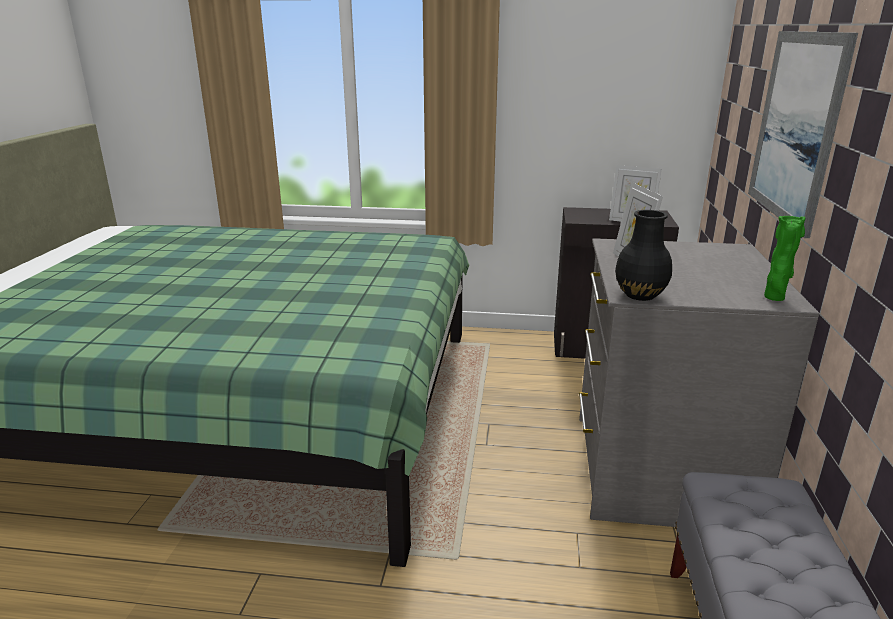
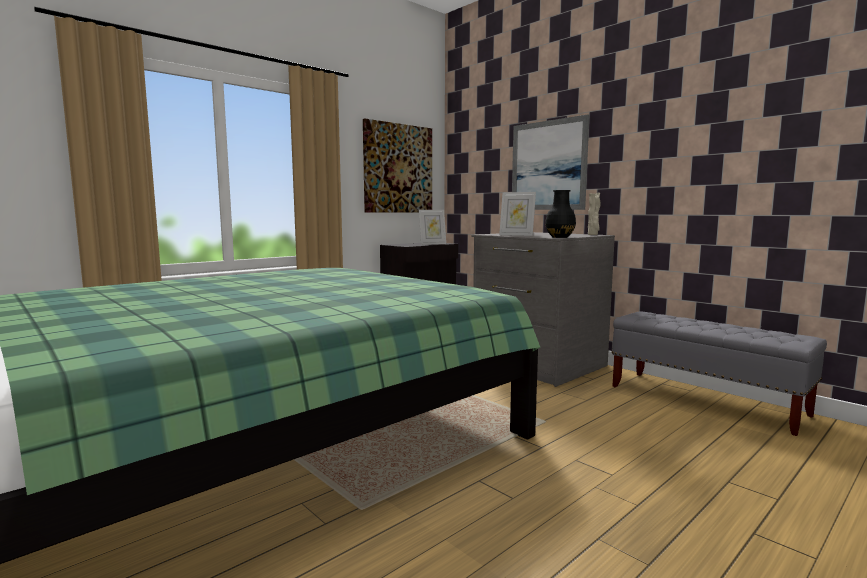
camera: 50 degrees left, 15 degrees down
(615, 92) = (398, 168): none -> picture
(774, 298) = (593, 234): green vase -> beige vase

